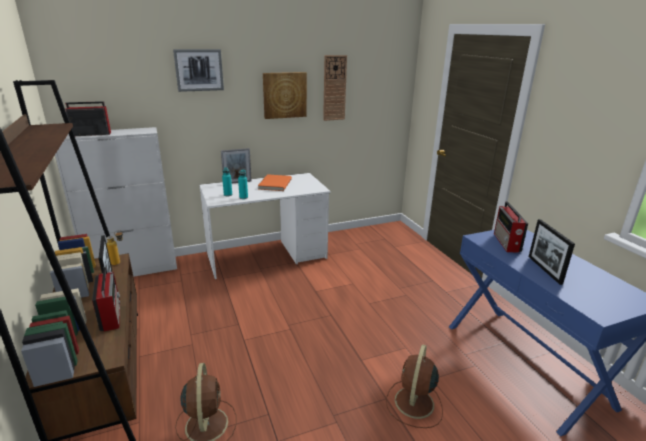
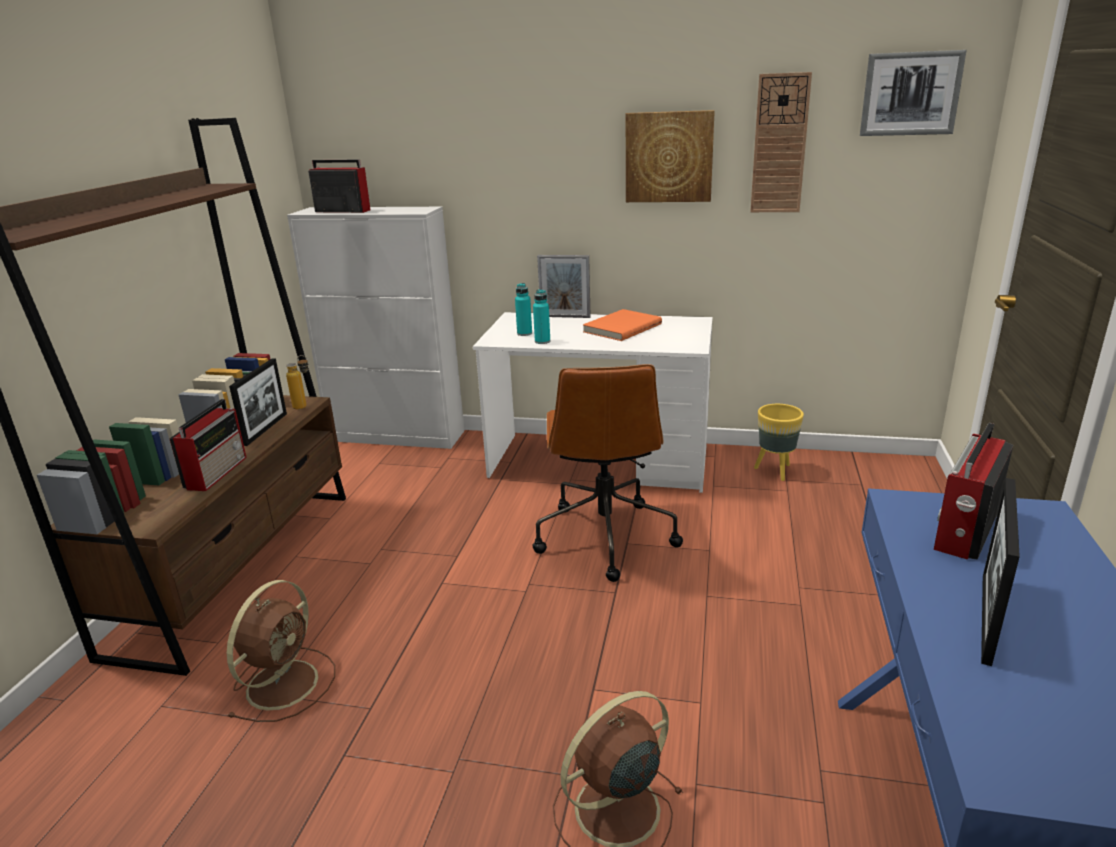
camera: 35 degrees right, 0 degrees up
(199, 70) = (513, 109): picture -> picture (910, 94)
(303, 291) = (605, 536): none -> brown office chair
(348, 241) = (775, 471): none -> yellow planter

